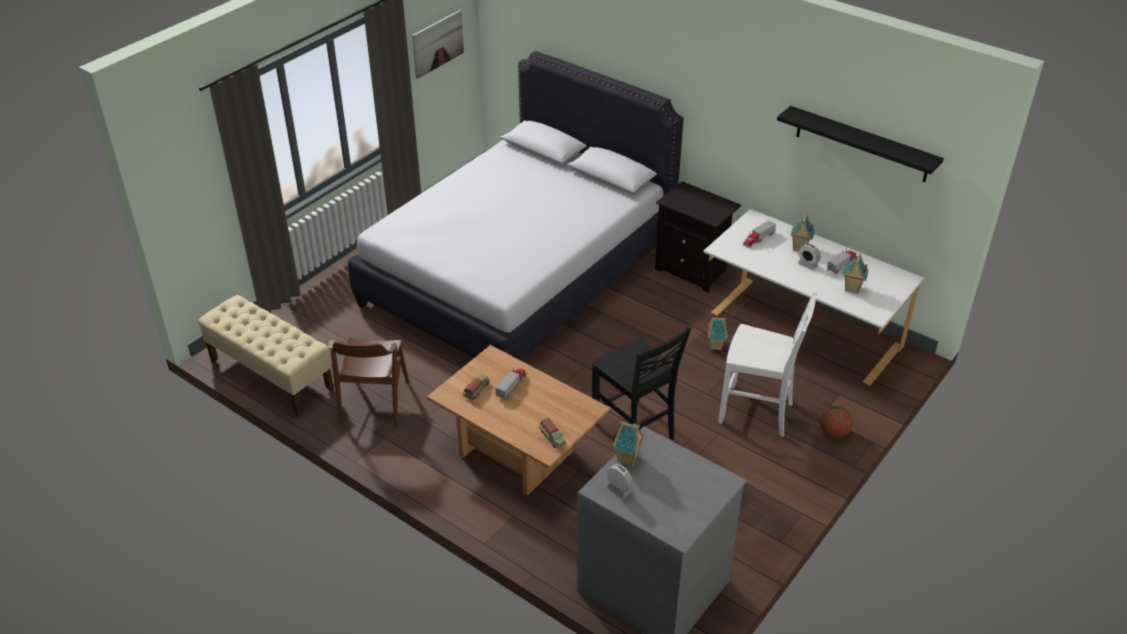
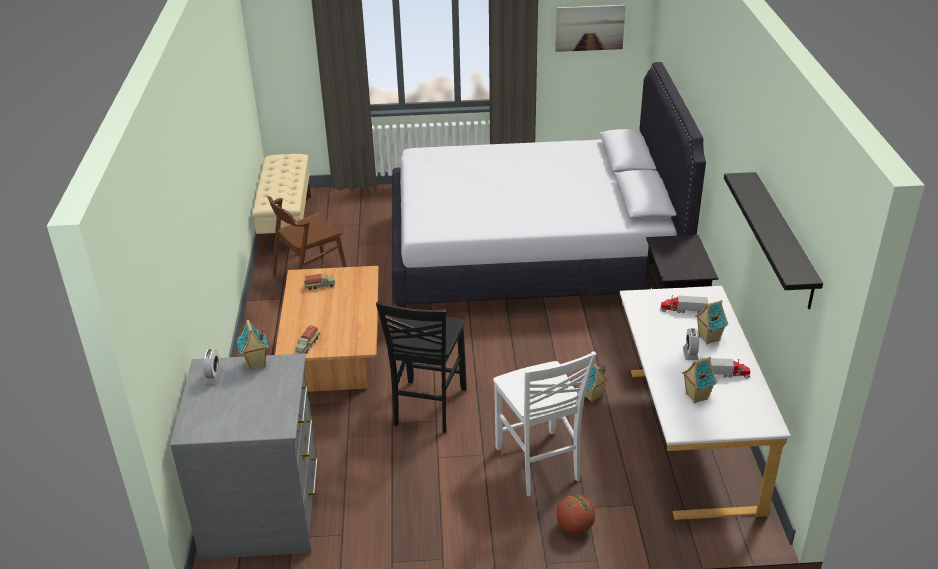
camera: 50 degrees right, 5 degrees down
(512, 386) = (343, 298): toy truck -> none

